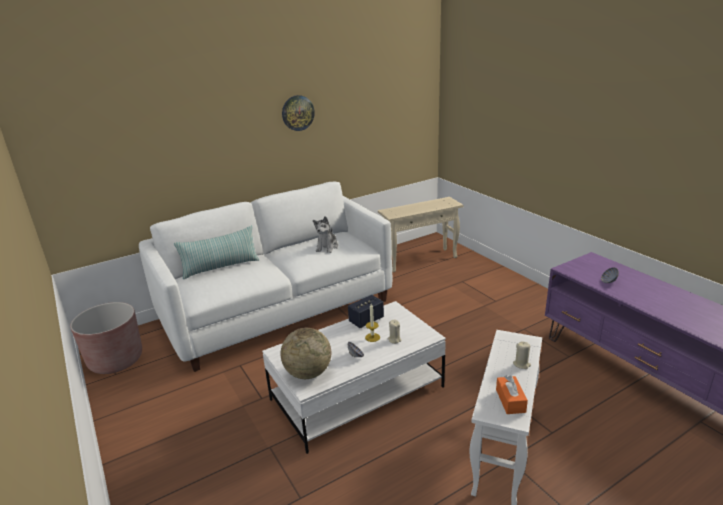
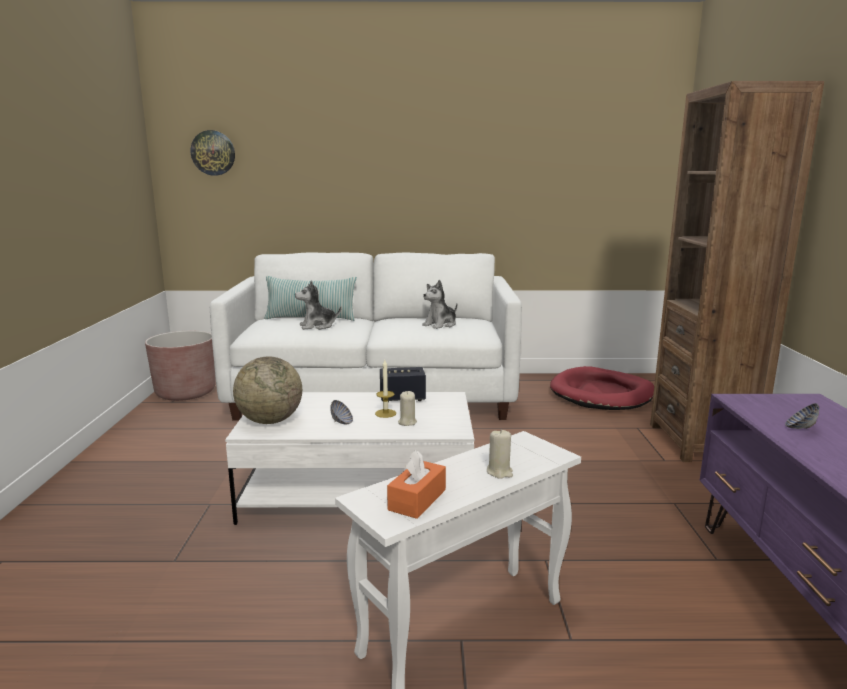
camera: 30 degrees right, 10 degrees down
(241, 275) = (317, 326): none -> plush toy
(297, 113) = (459, 162): wall clock -> wall clock (213, 153)
(420, 260) = (602, 394): beige side table -> red dog bed
(502, 280) = (702, 442): none -> brown bookcase

